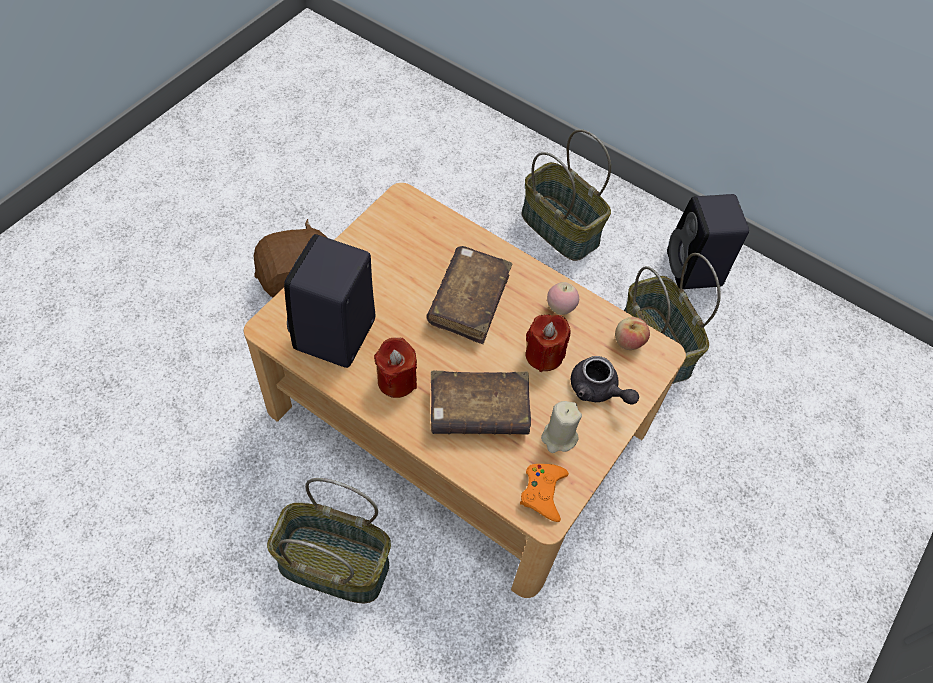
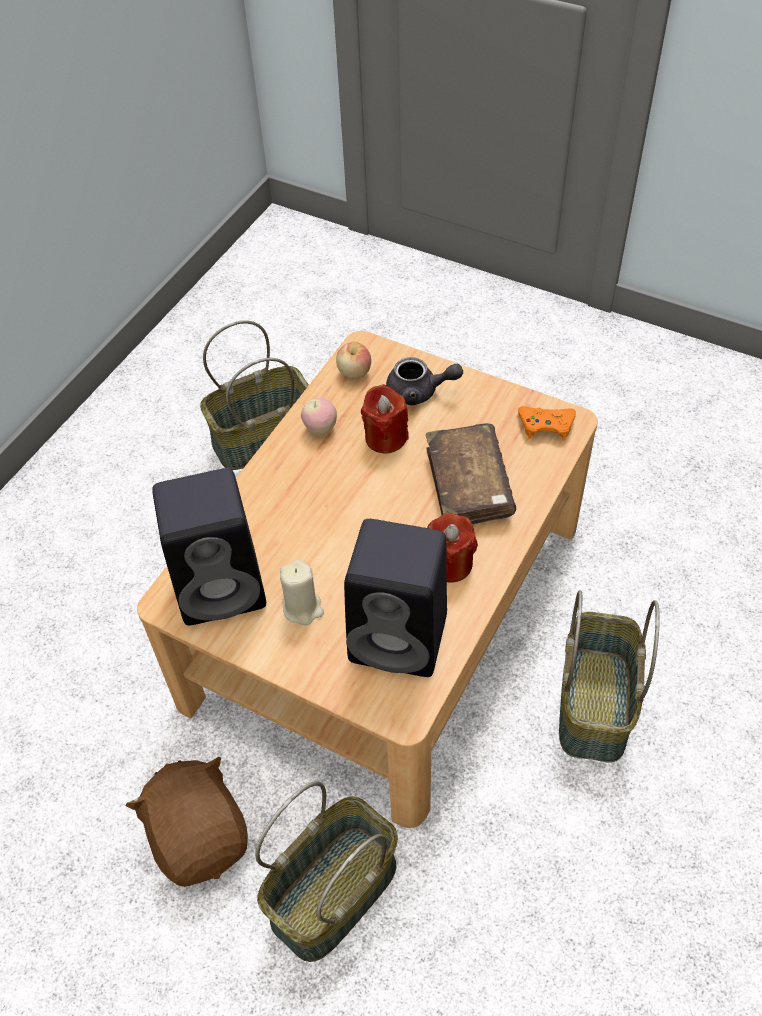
camera: 90 degrees left, 5 degrees down
(469, 301) = (324, 511): brown book -> none
(558, 437) = (482, 418): beige candle -> beige candle (302, 608)
(561, 228) = (95, 534): basket -> basket (333, 891)
(598, 390) = (419, 392): grey teapot -> grey teapot turned 60 degrees clockwise
(695, 270) = (156, 407): black speaker -> black speaker (224, 586)

